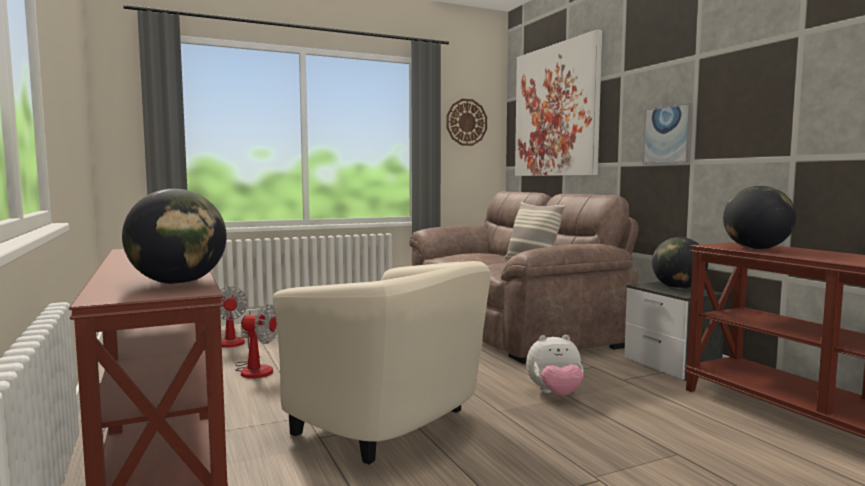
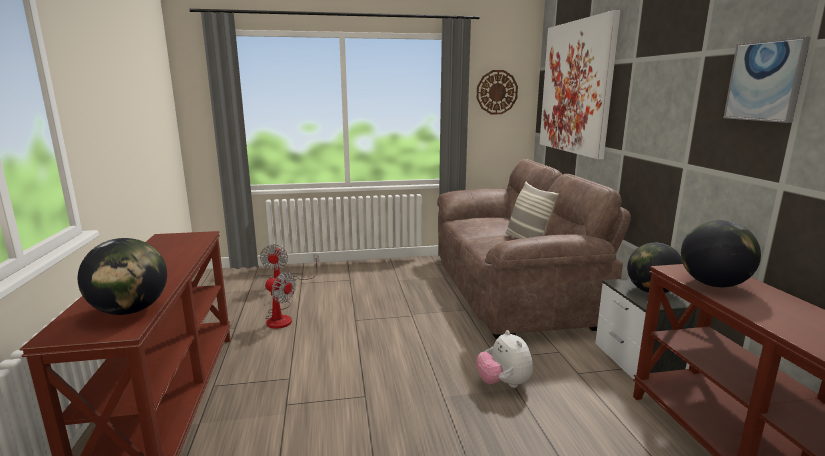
camera: 15 degrees right, 10 degrees up
(394, 426) = (348, 402): beige armchair -> none
(555, 394) = (503, 383): plush toy -> plush toy turned 60 degrees clockwise
(668, 135) = (666, 133): picture -> picture (765, 81)

